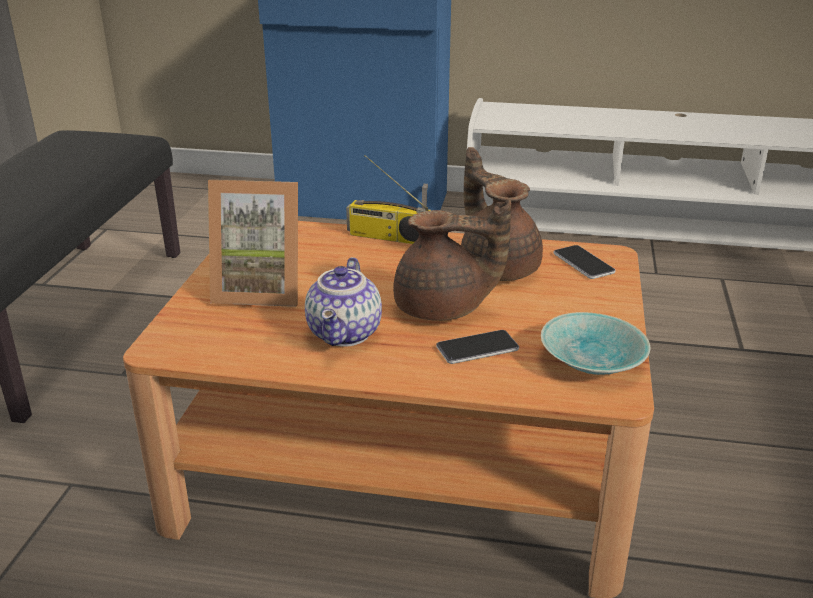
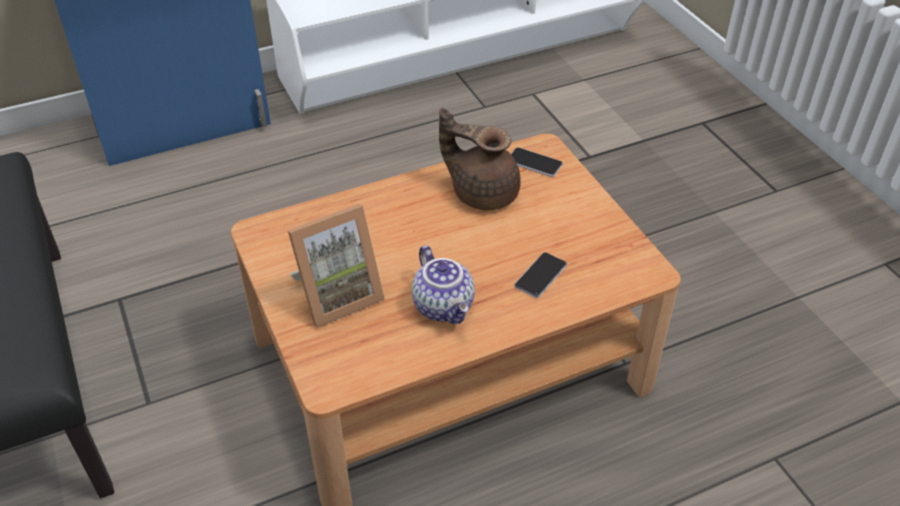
camera: 35 degrees left, 15 degrees up
(387, 237) = (374, 196): radio -> none
(443, 309) = (485, 251): brown teapot -> none
(594, 359) = (615, 249): turquoise bowl -> none

